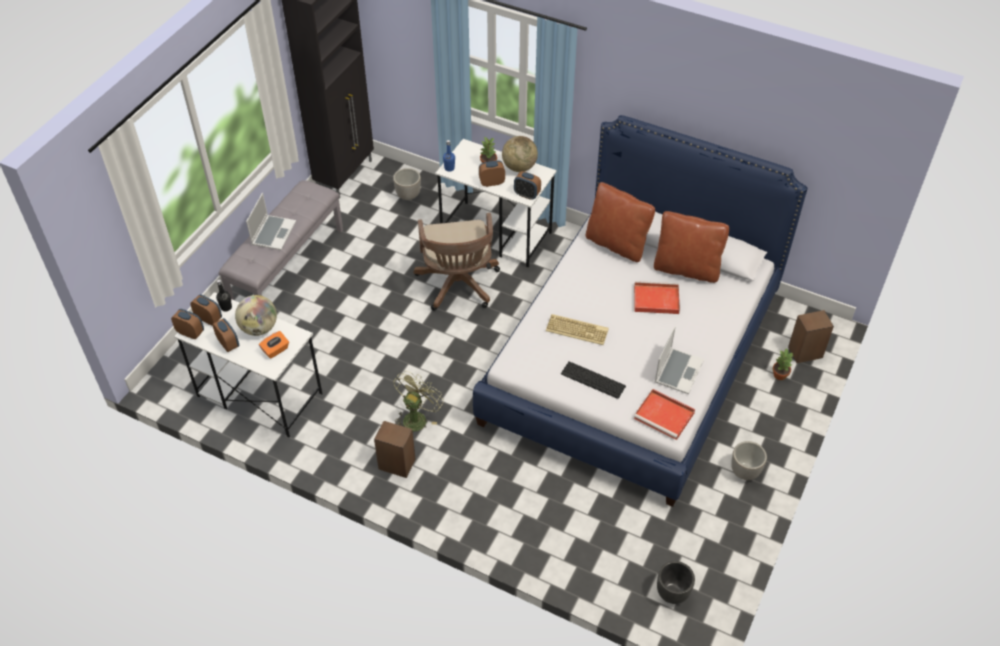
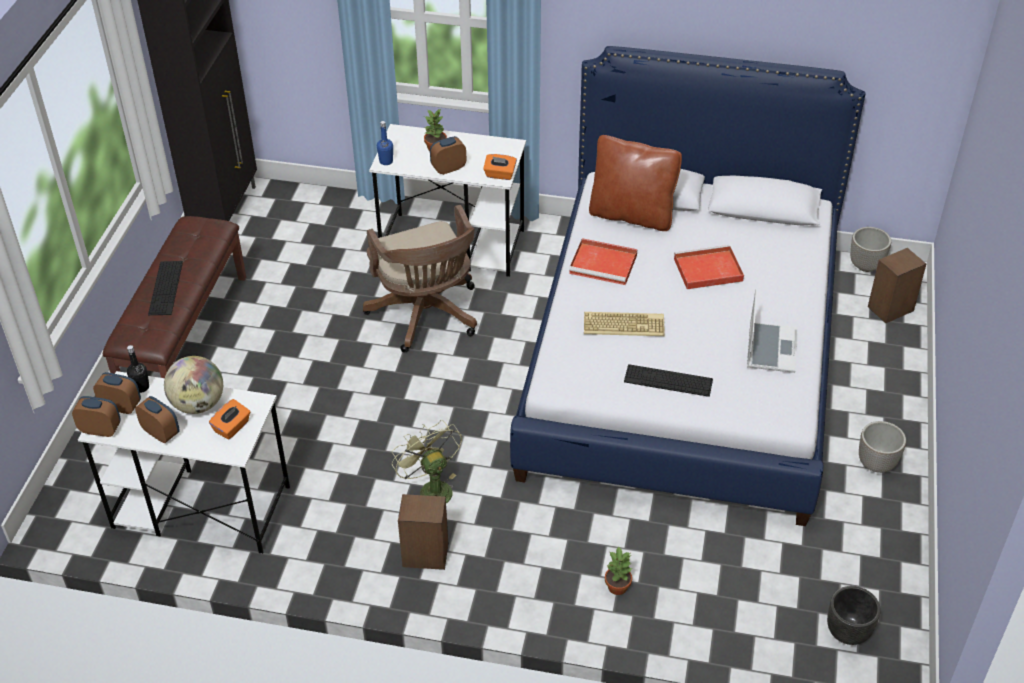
camera: 15 degrees left, 5 degrees down
(273, 233) = (165, 288): laptop -> keyboard
(287, 267) = (185, 337): grey bench -> brown bench
(408, 195) = (320, 219): planter -> planter (866, 265)
(416, 417) = (430, 489): green fan -> green fan turned 45 degrees counterclockwise
(519, 167) = (477, 144): globe -> none
(527, 195) = (500, 175): alarm clock -> orange tissue box
(665, 416) = (777, 404): red tray -> red tray (604, 264)
(686, 269) = (730, 227): brown pillow -> none
(780, 375) = (872, 341): potted plant -> potted plant (618, 586)

